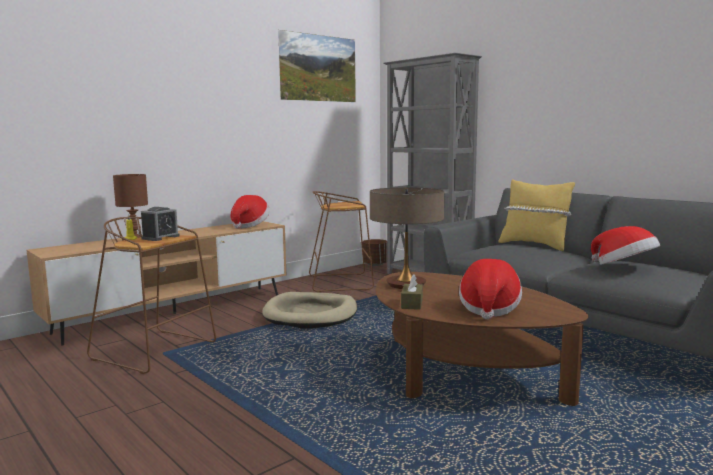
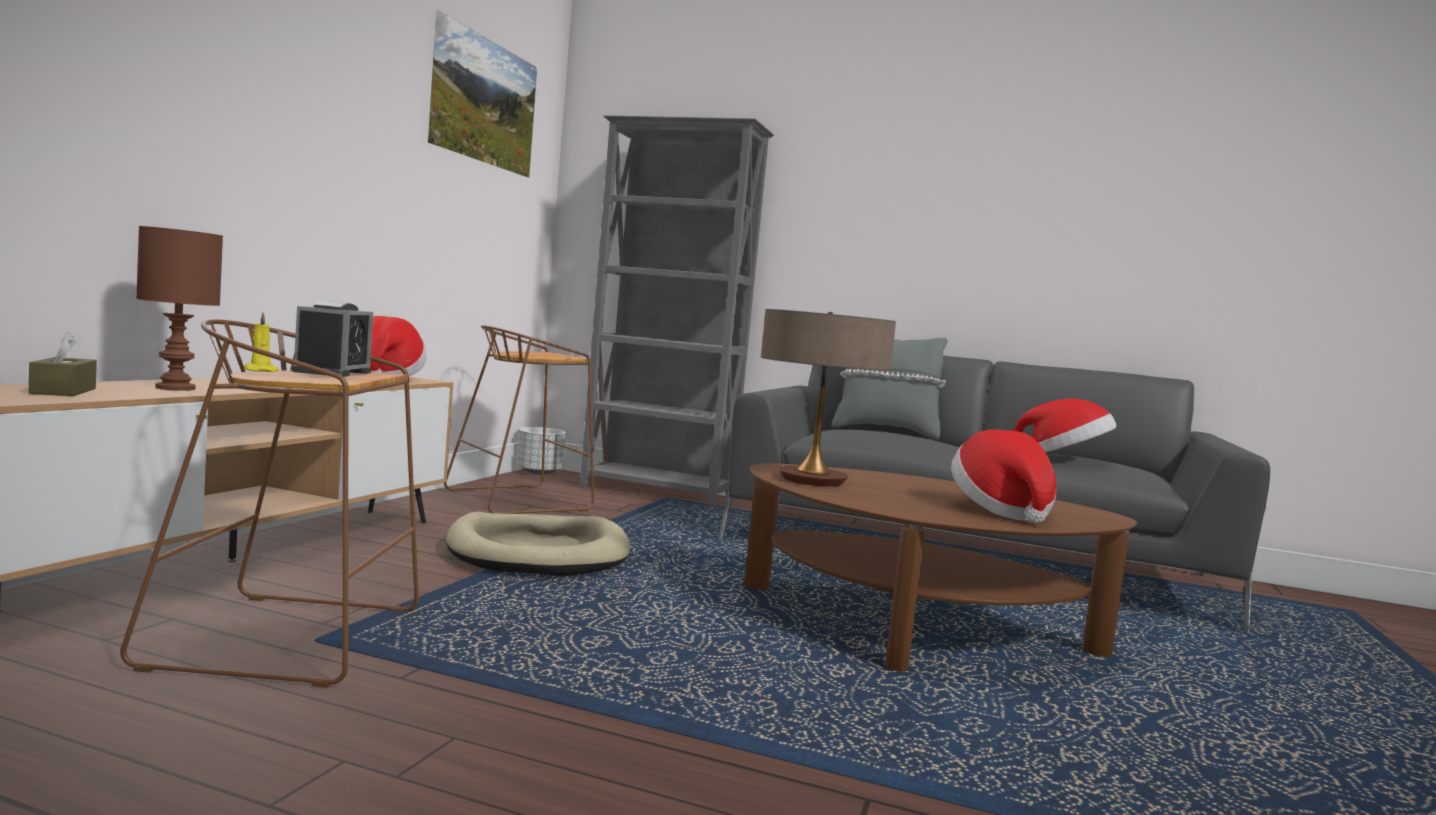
camera: 30 degrees left, 5 degrees down
(375, 264) = (539, 472): brown planter -> white planter
(412, 303) = (885, 505): brown tissue box -> brown tissue box (63, 391)
(534, 245) = (885, 431): yellow pillow -> grey pillow

